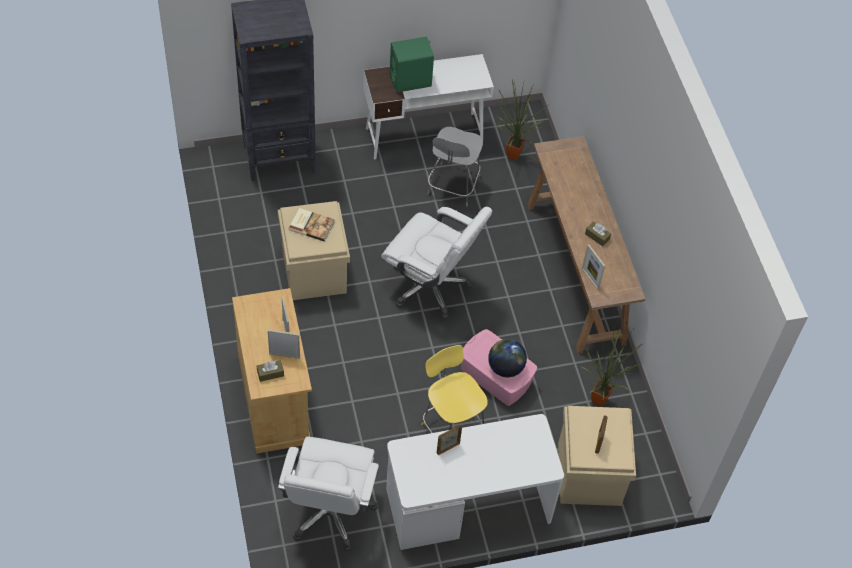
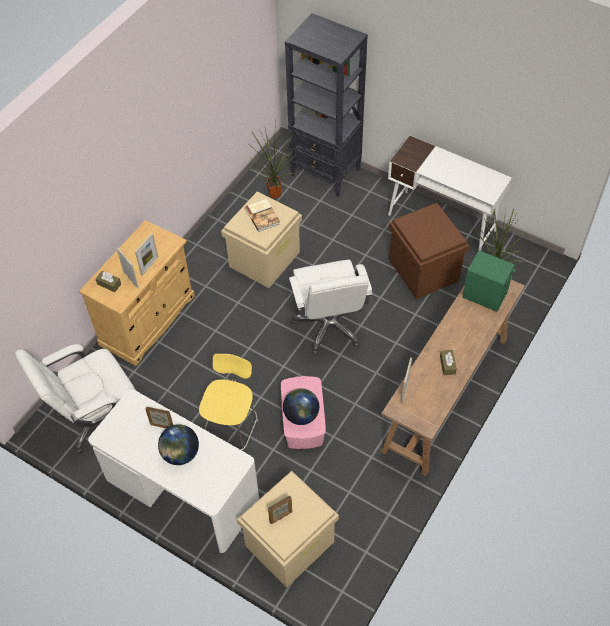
camera: 50 degrees right, 0 degrees up
(410, 80) = (435, 162): green speaker -> green speaker (485, 295)
(453, 186) = (423, 270): grey stool -> brown storage box
(487, 456) = (180, 454): none -> globe
(601, 402) = (358, 501): potted plant -> potted plant (275, 196)

